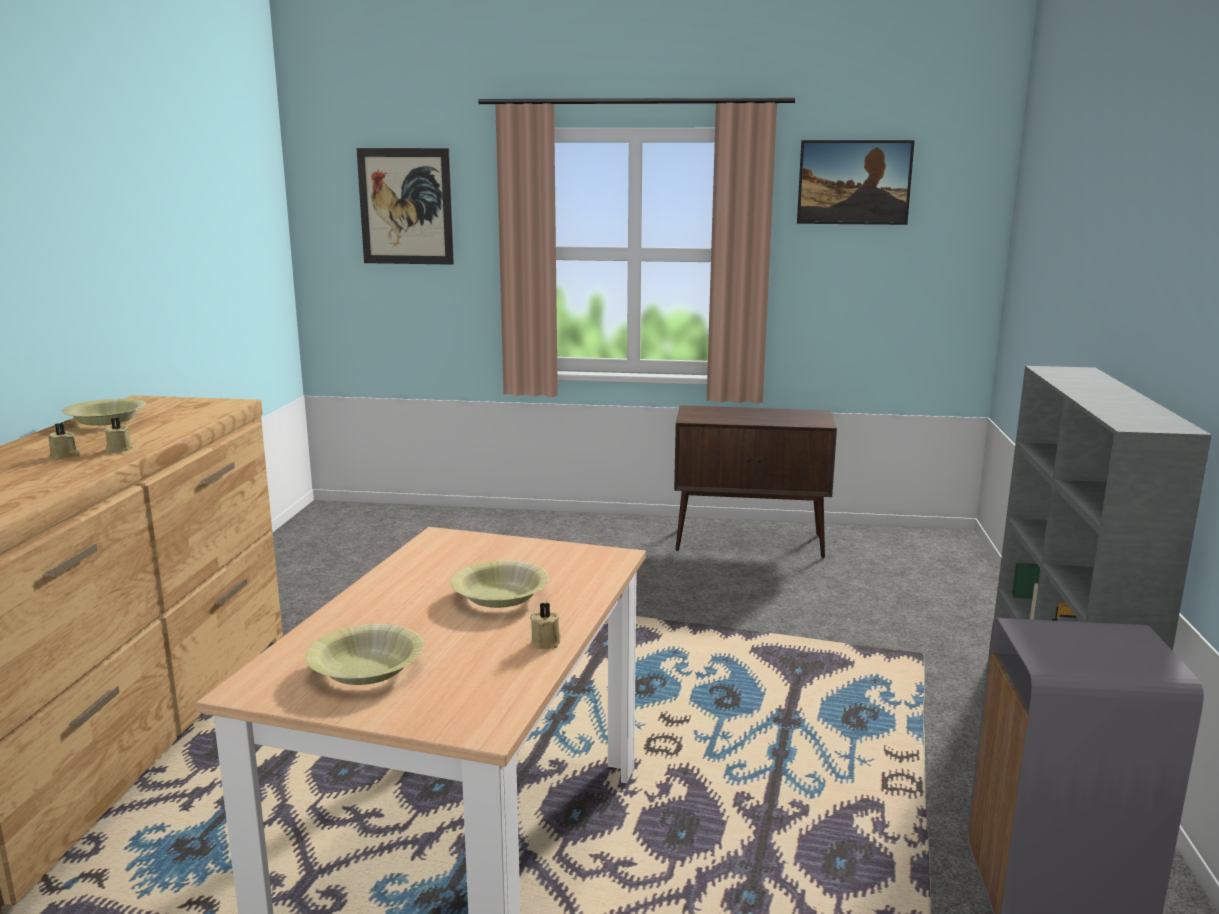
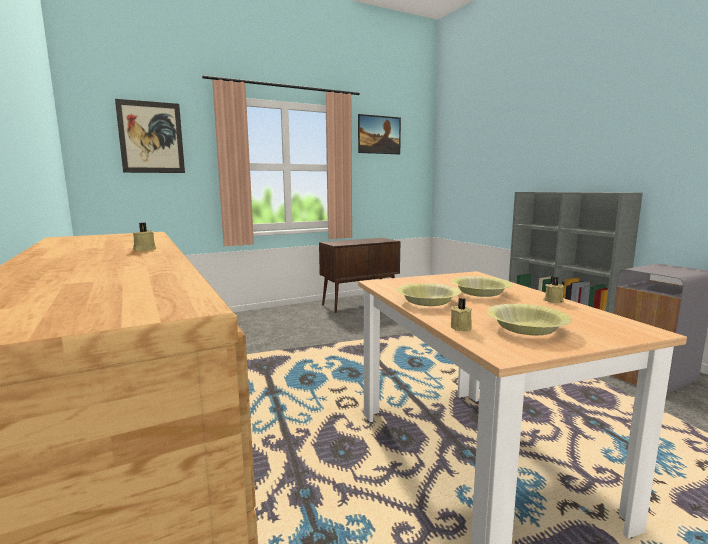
camera: 35 degrees left, 5 degrees down
(65, 455) = (107, 255): beige candle -> beige candle (461, 327)
(106, 421) = (74, 244): yellow bowl -> yellow bowl (428, 302)

